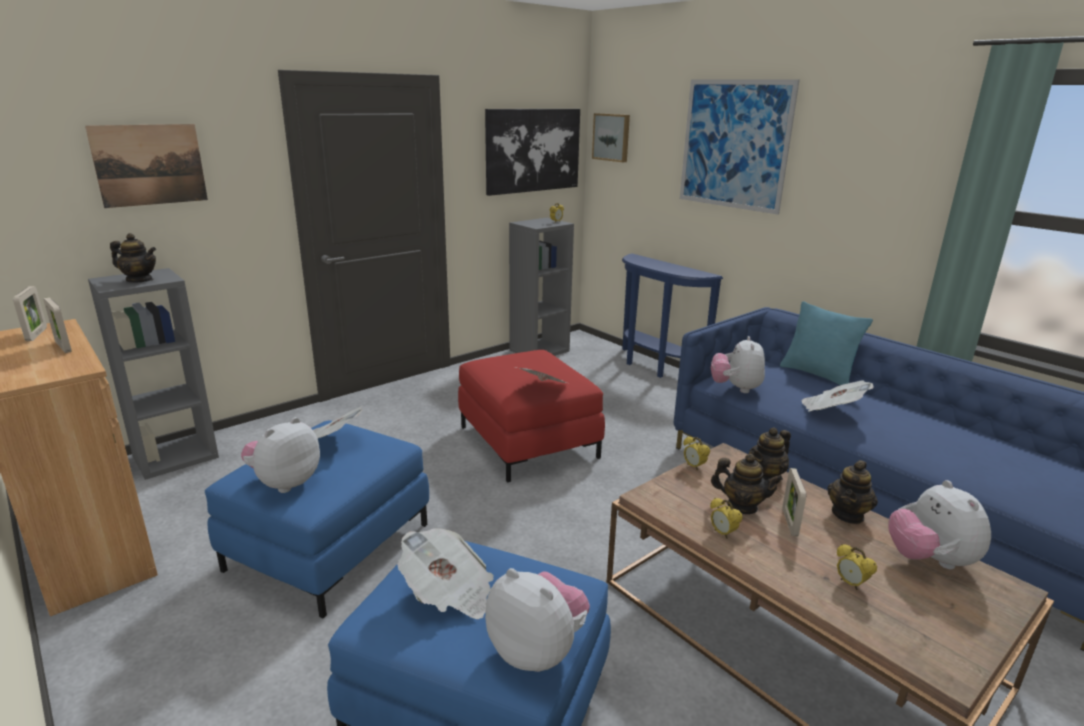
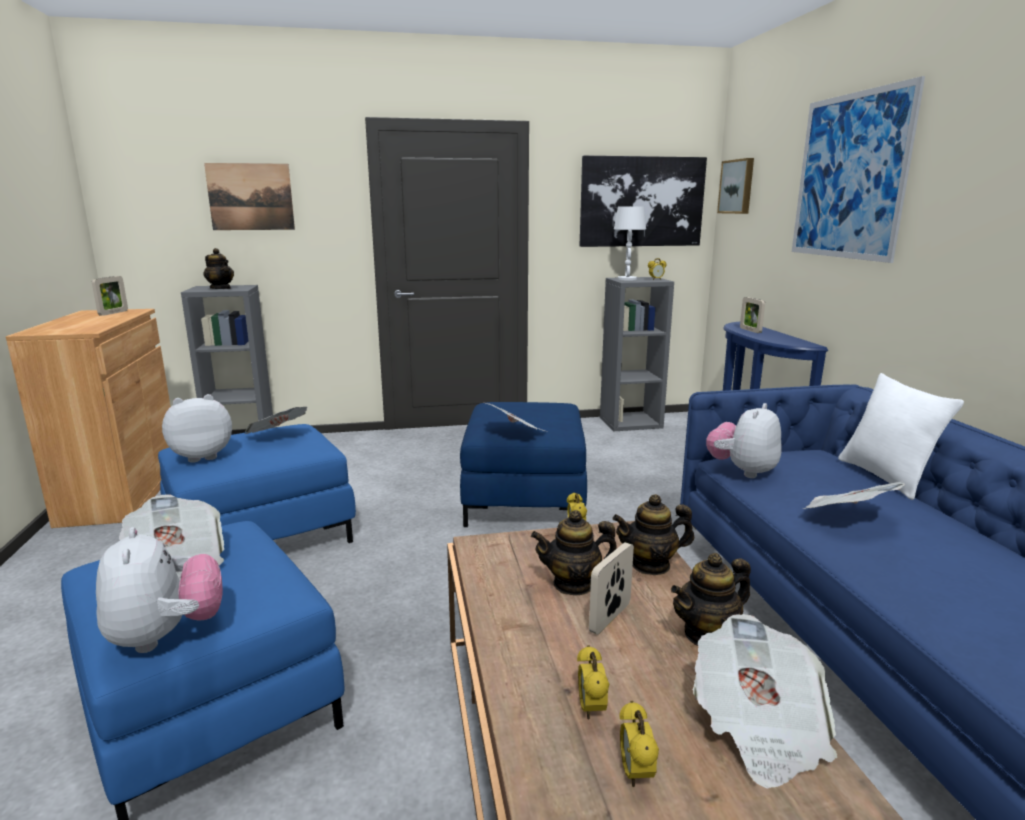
camera: 30 degrees right, 5 degrees down
(63, 347) = (109, 320): picture frame -> picture frame (750, 330)
(528, 442) = (525, 497): red ottoman -> blue ottoman
(532, 223) = (627, 279): none -> white table lamp
(722, 533) = (508, 602): alarm clock -> alarm clock (635, 774)
(742, 506) = (573, 584): teapot -> teapot turned 120 degrees clockwise
(817, 374) = (885, 477): turquoise pillow -> white pillow
(929, 560) = (759, 728): plush toy -> newspaper

